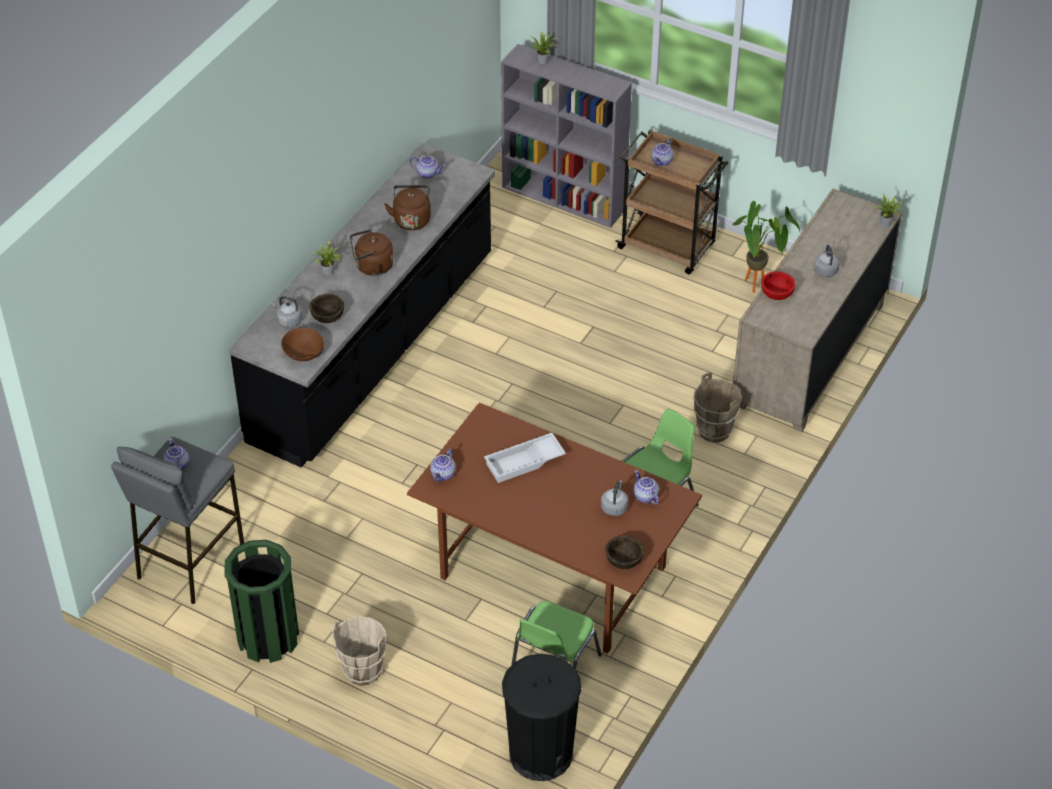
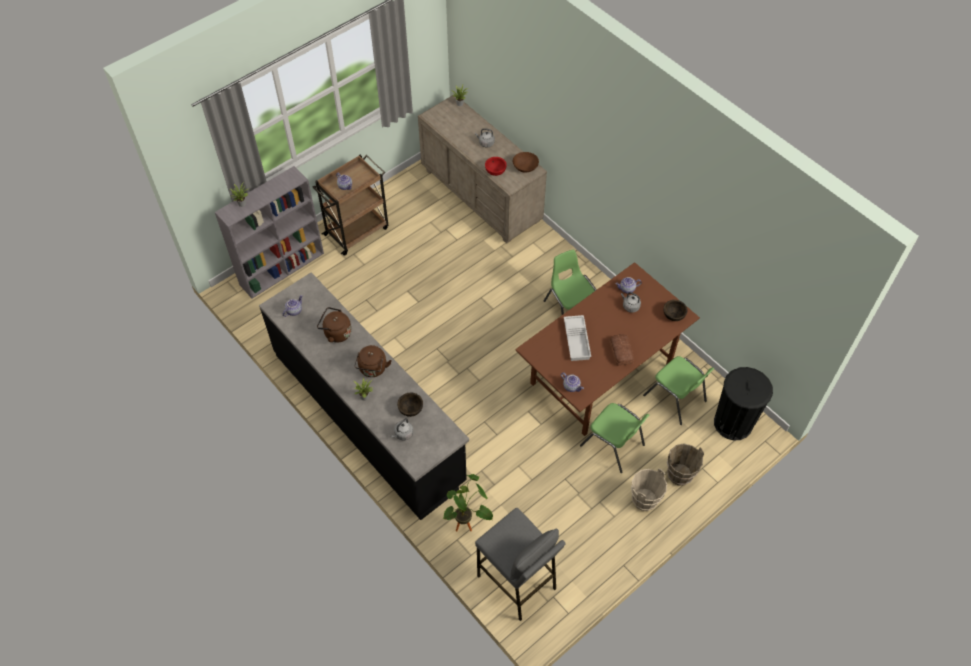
camera: 70 degrees left, 10 degrees up
(176, 465) = (508, 543): teapot -> none
(268, 638) = (600, 549): green trash can -> none
(303, 353) = (440, 433): brown bowl -> brown bowl (525, 167)
(438, 615) = (613, 445): none -> green chair
(525, 514) = (620, 352): none -> bread
(713, 431) = (521, 260): brown bucket -> brown bucket (679, 475)
(758, 288) = (415, 200): potted plant -> potted plant (468, 525)

